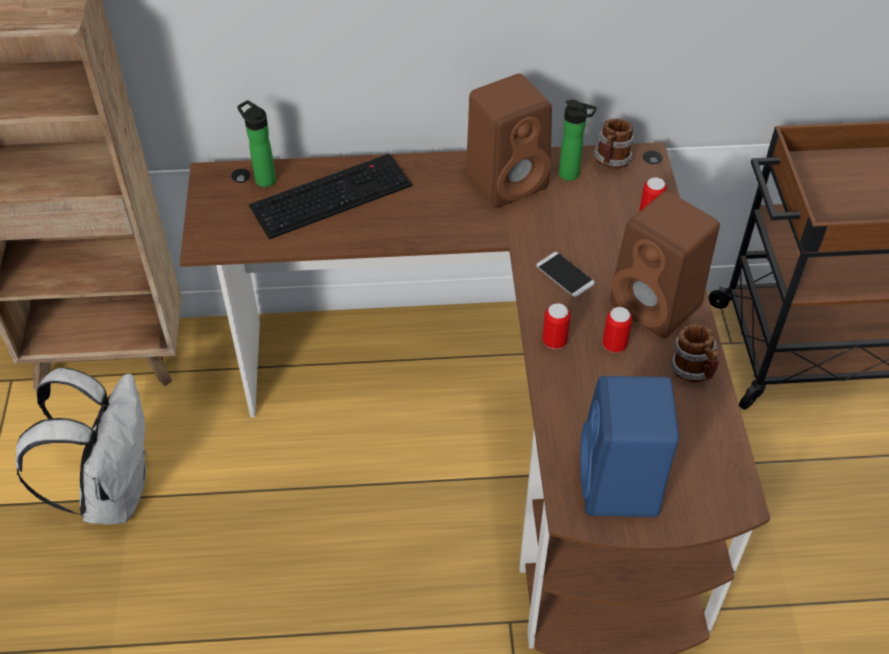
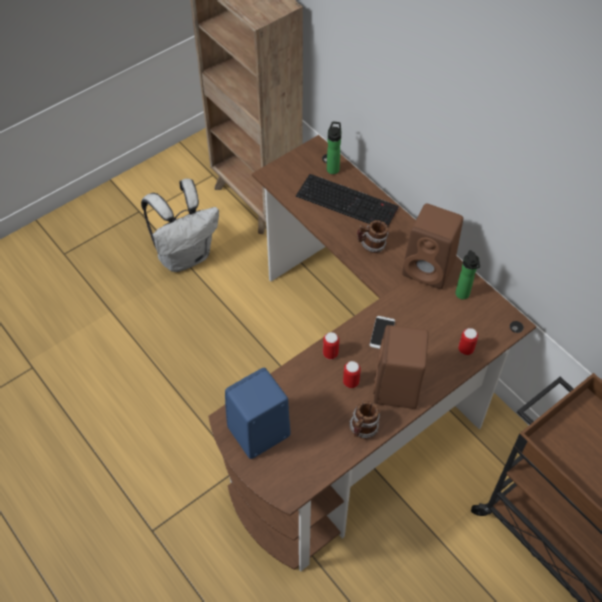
camera: 55 degrees right, 5 degrees up
(611, 162) = (492, 309): mug -> mug (371, 245)

